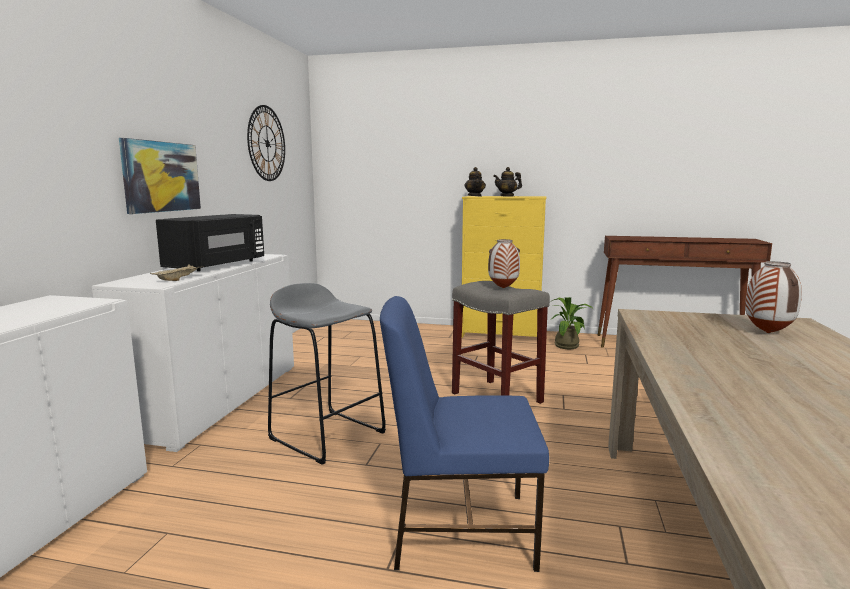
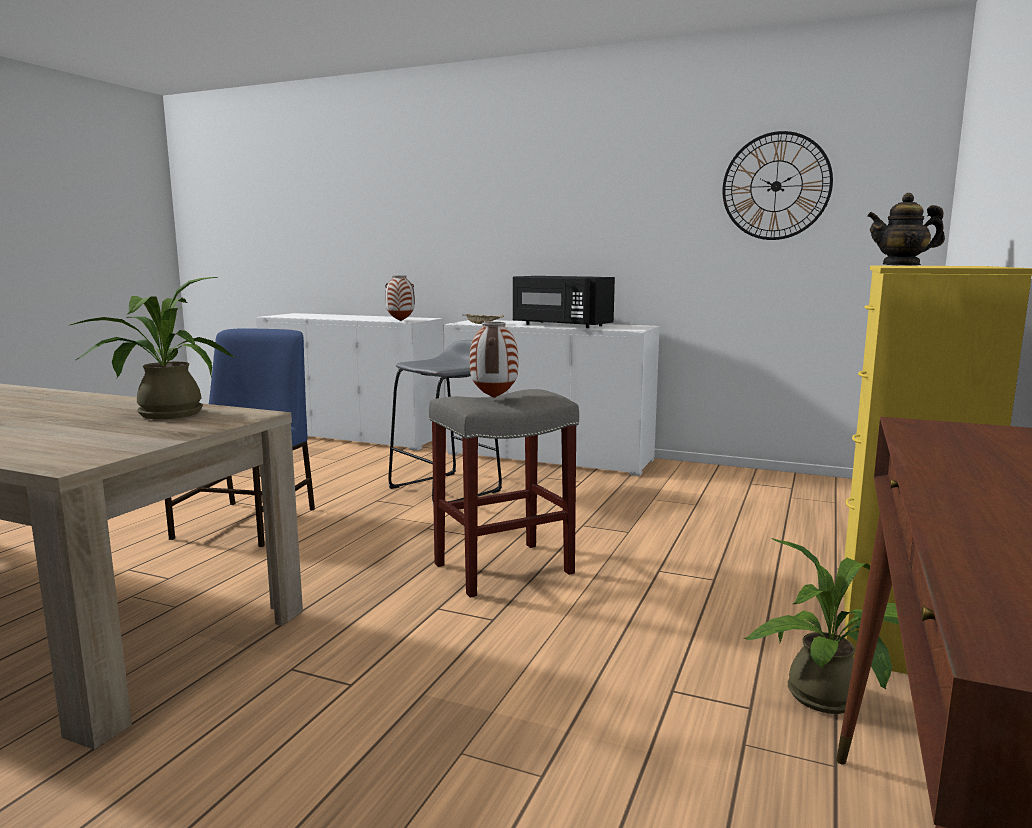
camera: 100 degrees right, 0 degrees up
(161, 176) = (563, 238): picture -> none
(507, 196) = (935, 266): teapot -> none
(679, 330) = (162, 414): none -> potted plant
(767, 333) = (76, 437): vase -> vase (401, 321)

